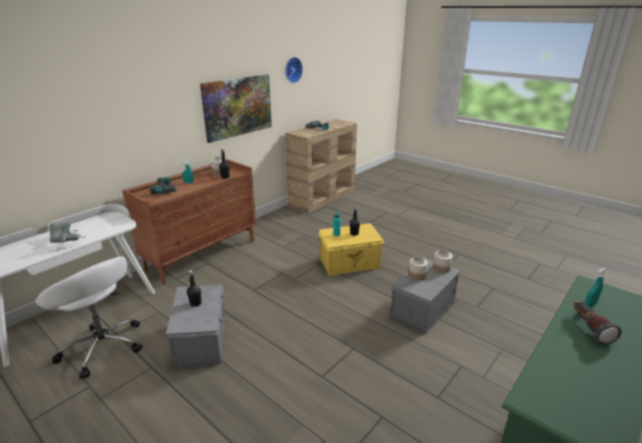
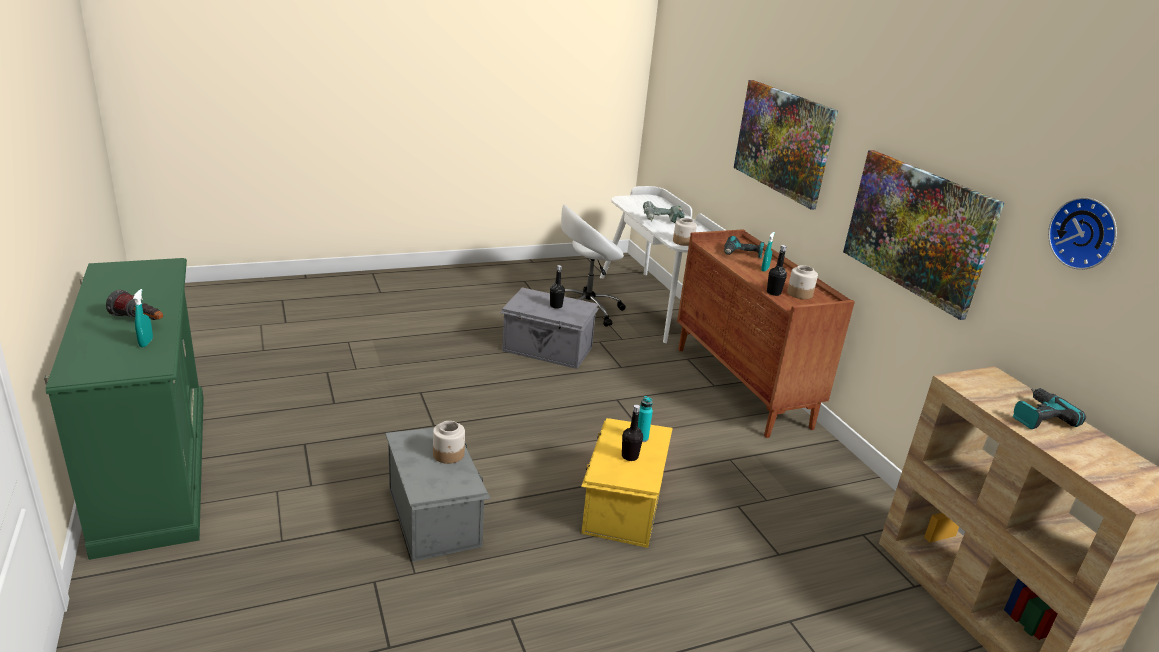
camera: 115 degrees right, 0 degrees up
(124, 113) = (783, 141): none -> picture
(441, 268) = (436, 486): jar -> jar (683, 242)

